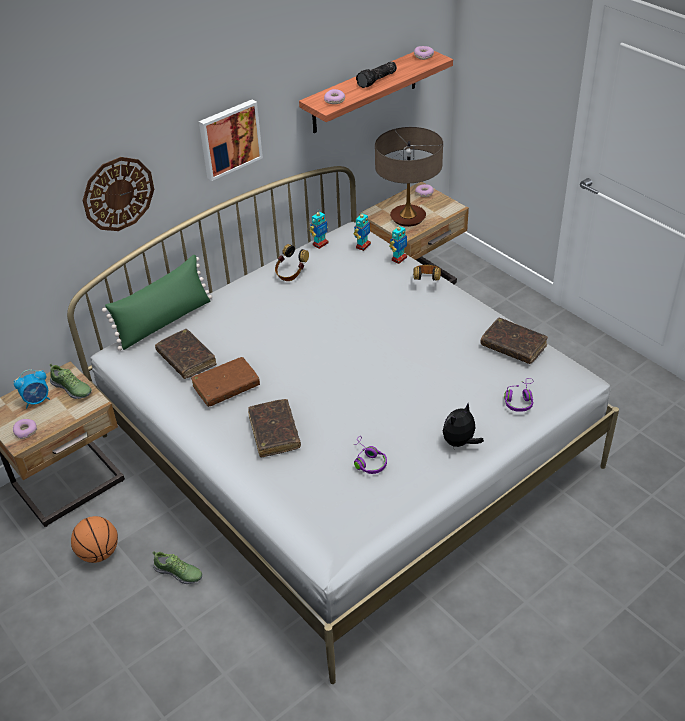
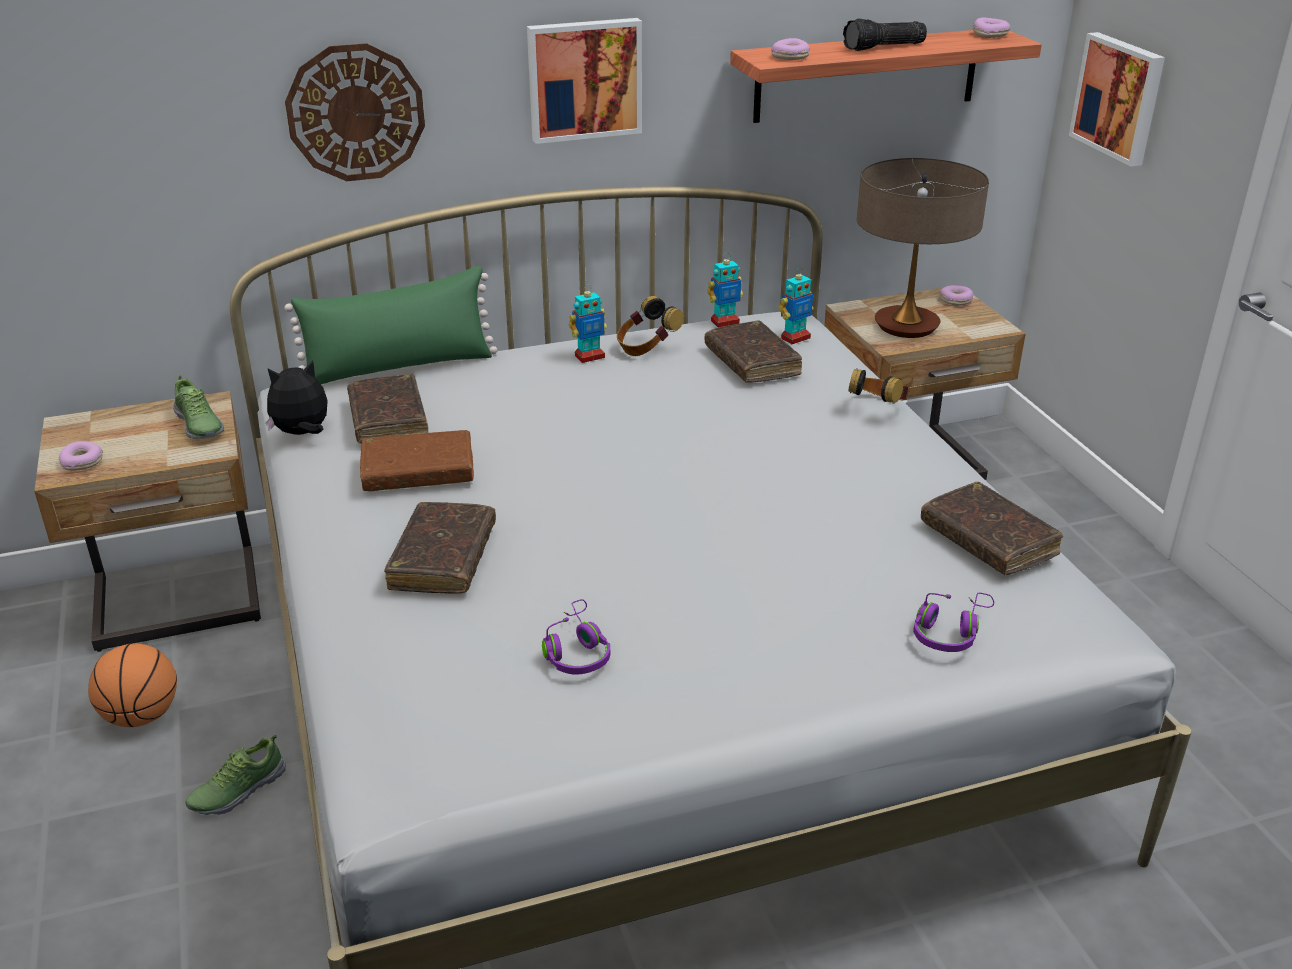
camera: 20 degrees right, 10 degrees down
(37, 400) = (136, 428): alarm clock -> none
(179, 573) = (237, 790): shoe -> shoe turned 90 degrees clockwise
(350, 269) = (752, 362): none -> brown book
(399, 258) = (847, 367): toy robot -> toy robot (589, 356)
(460, 442) = (780, 672): plush toy -> plush toy (302, 433)
(494, 77) = (1119, 97): none -> picture

